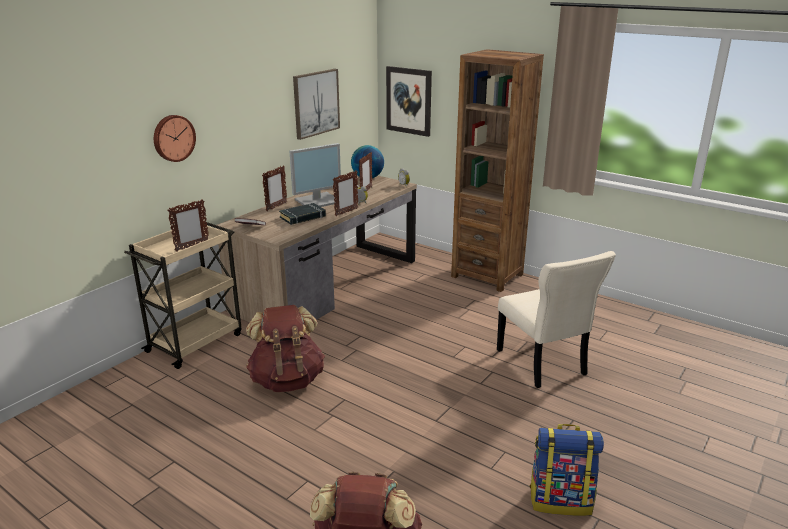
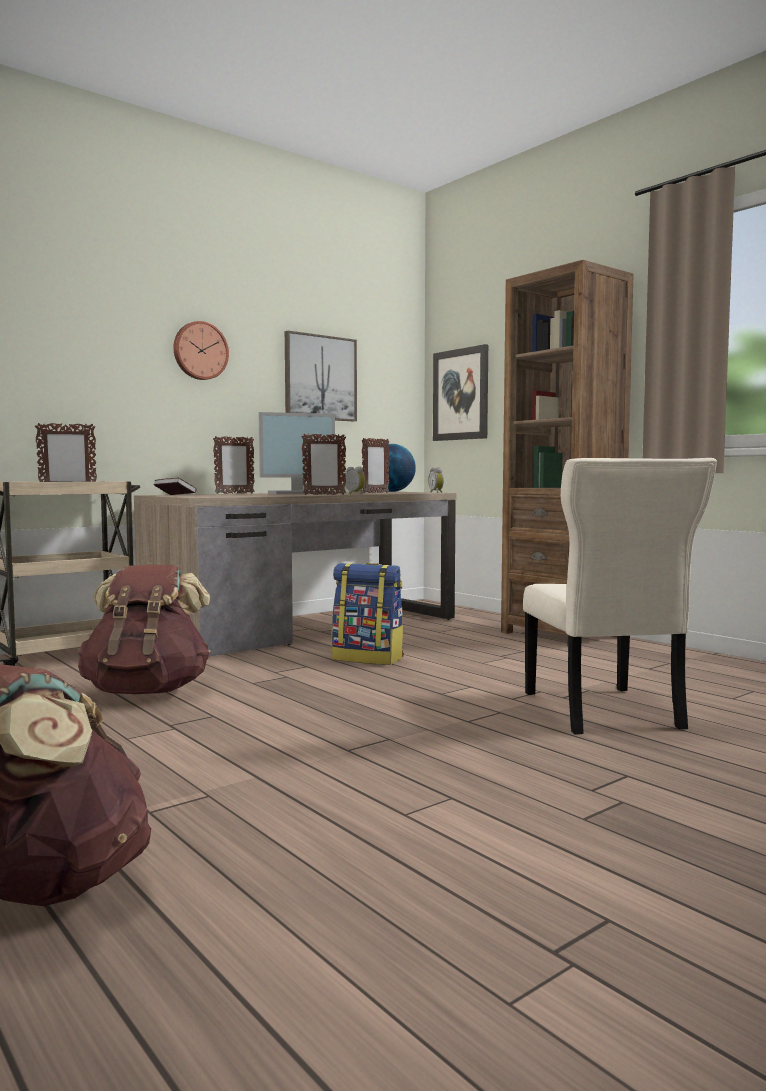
camera: 15 degrees right, 20 degrees down
(173, 138) = (82, 356): wall clock -> wall clock (200, 351)
(303, 217) = (258, 495): black book -> none
(561, 500) = (529, 876): backpack -> backpack (368, 658)

